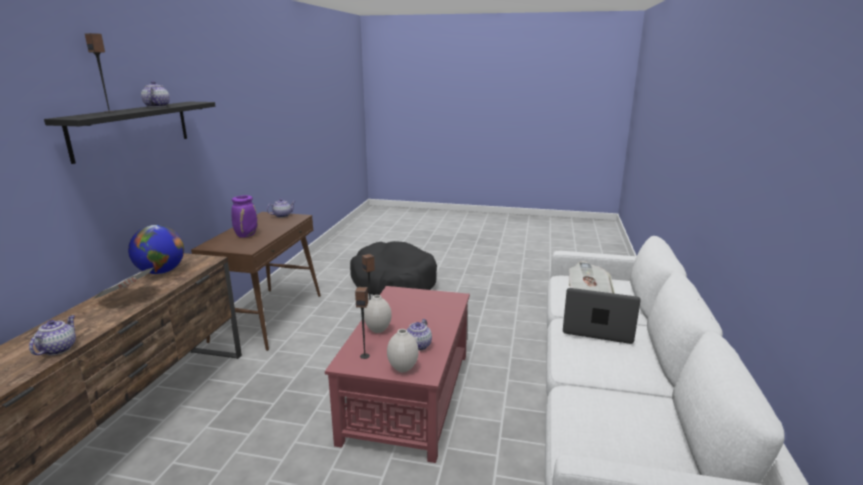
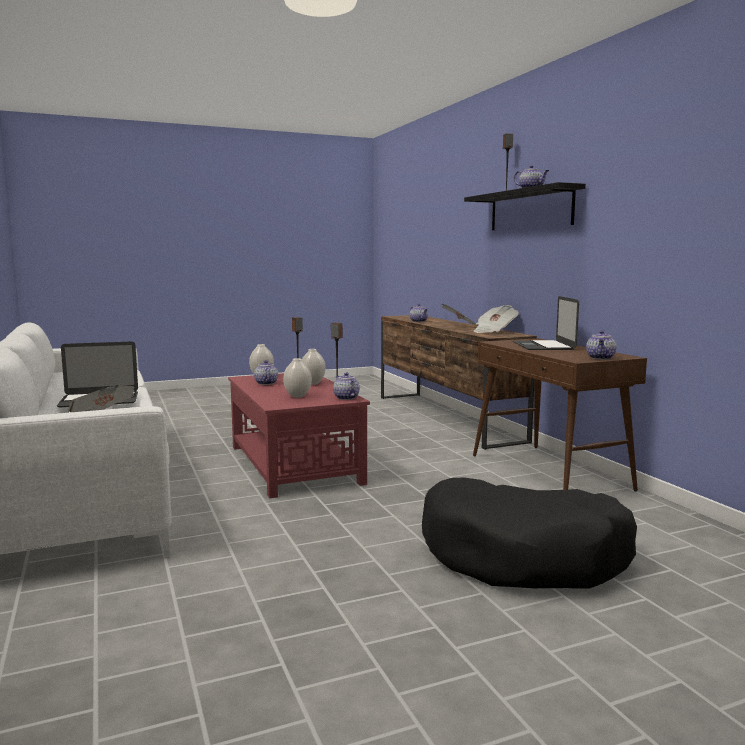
camera: 145 degrees right, 10 degrees down
(161, 272) = (494, 331): globe -> newspaper
(246, 235) = (543, 346): purple vase -> laptop
(394, 294) = (345, 398): none -> teapot
(423, 307) = (298, 396): none -> white vase

